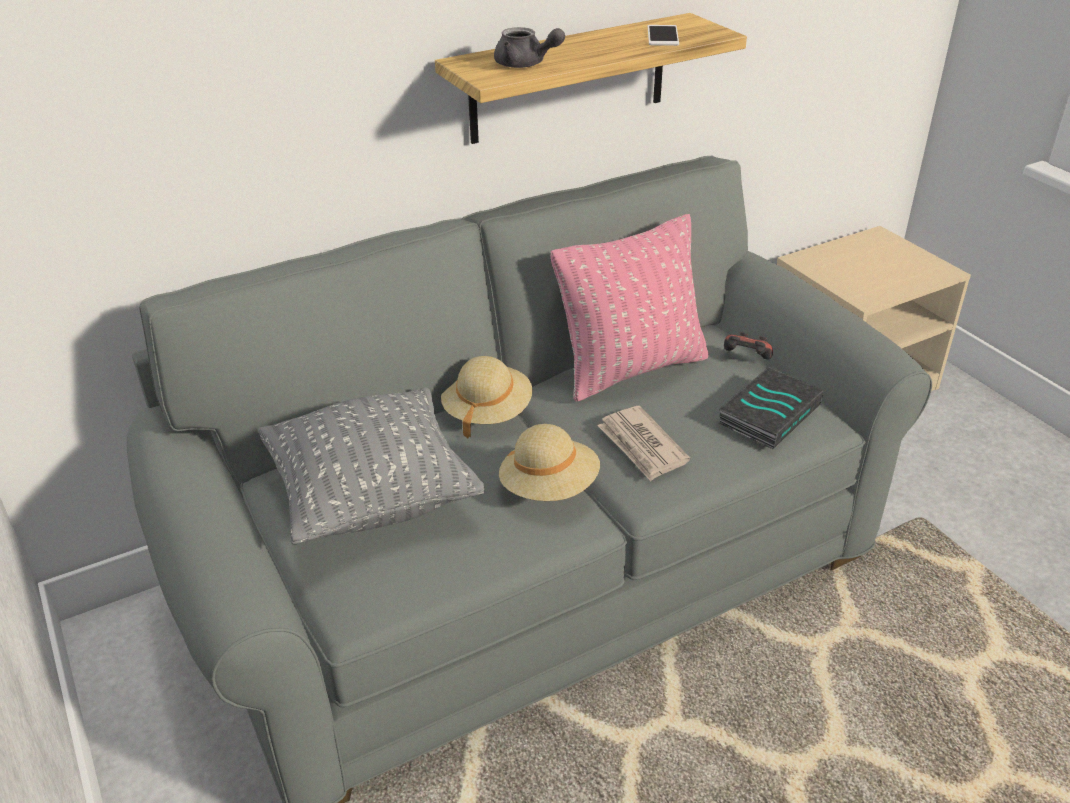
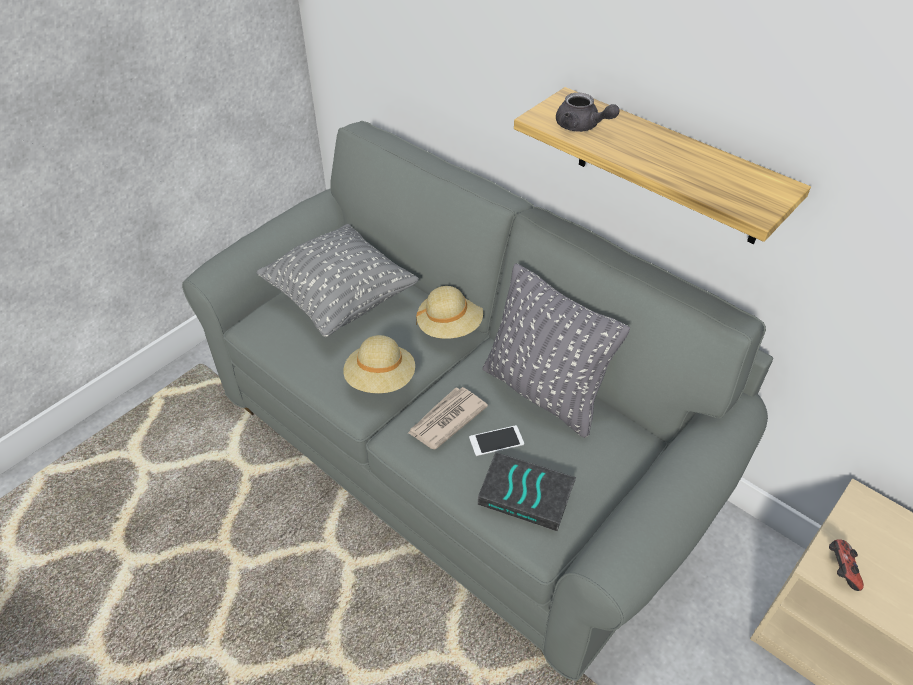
camera: 70 degrees right, 10 degrees up
(525, 65) = (581, 126): grey teapot -> grey teapot turned 60 degrees counterclockwise
(631, 369) = (544, 392): pink pillow -> grey pillow
(662, 36) = (717, 181): phone -> phone (496, 441)
(745, 359) = (601, 466): game controller -> game controller (840, 570)

